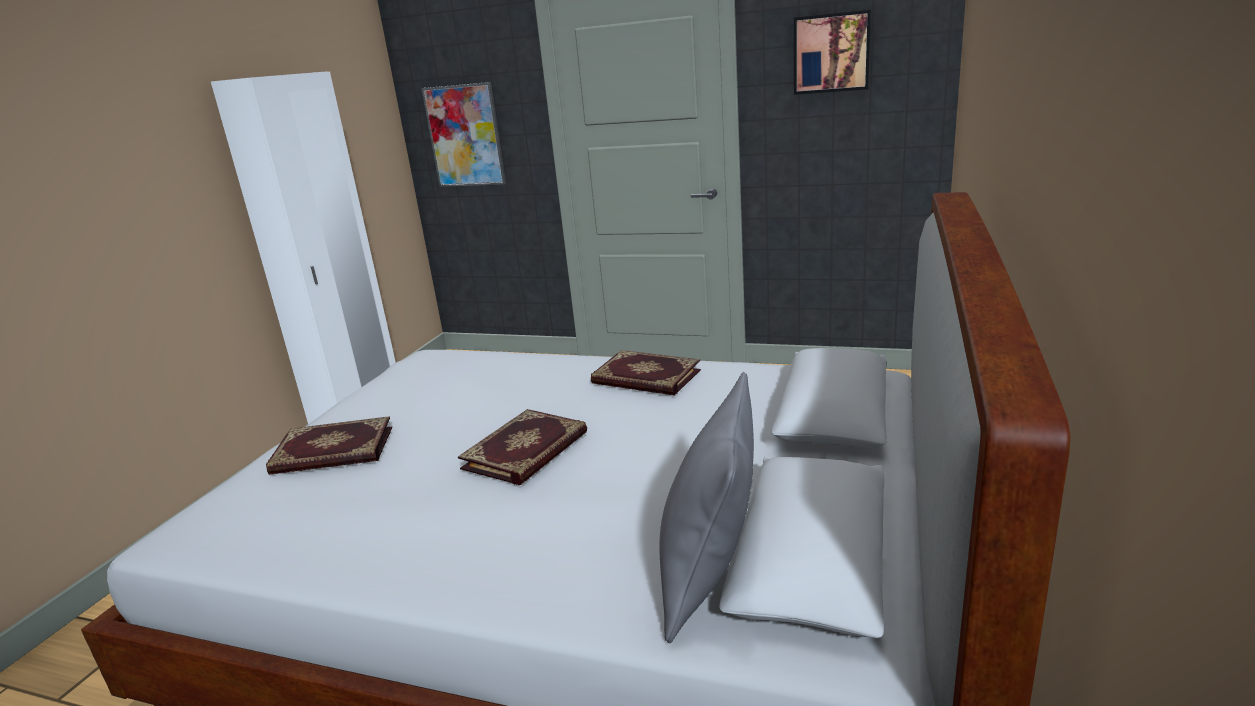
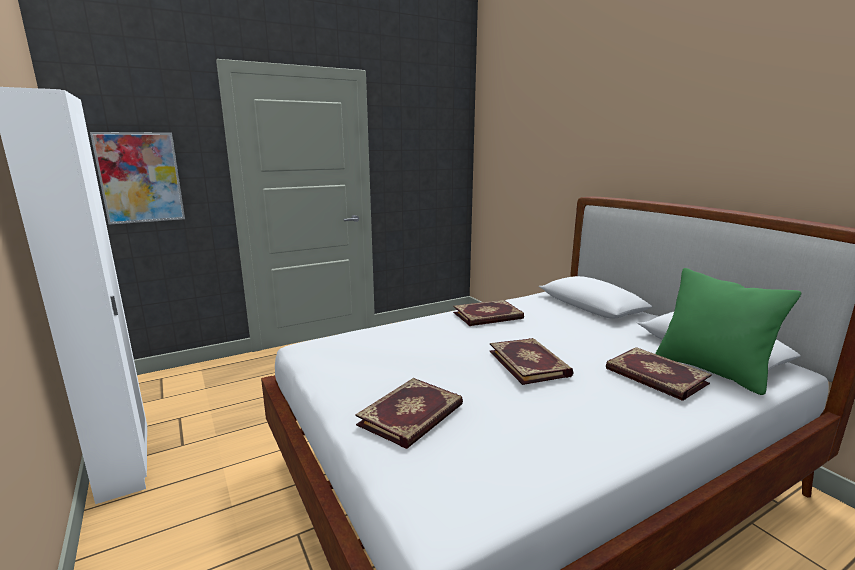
camera: 50 degrees left, 5 degrees down
(607, 537) = (655, 376): none -> book
(710, 575) = (711, 370): grey pillow -> green pillow
(831, 53) = (419, 135): picture -> none

